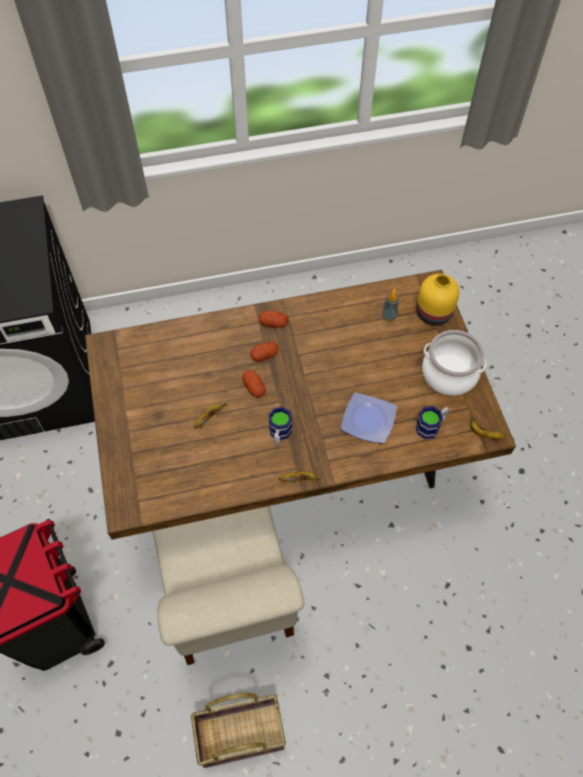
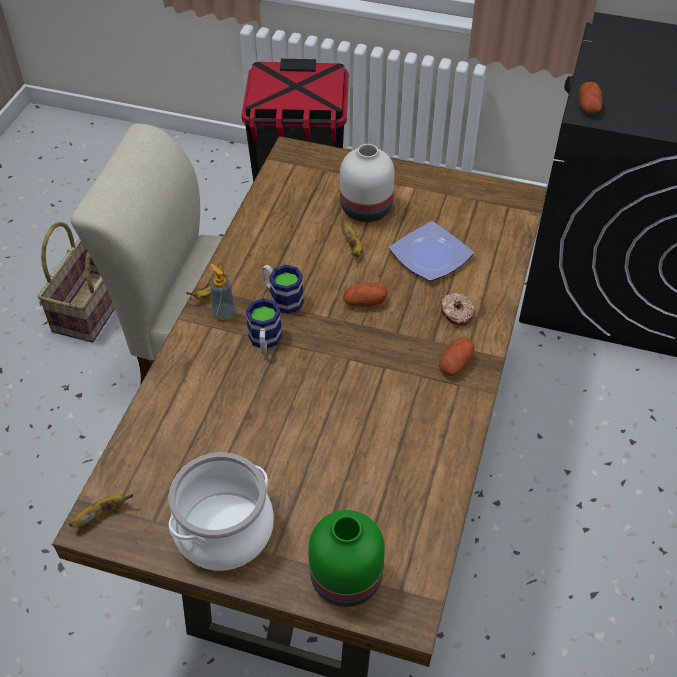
camera: 120 degrees right, 10 degrees down
(165, 429) = (364, 209): none -> white vase
(234, 338) = (456, 313): none -> donut
(264, 355) = (408, 332): potato -> potato (588, 107)
(367, 420) = (230, 391): plate -> plate (430, 254)
(389, 316) = (380, 511): soap dispenser -> soap dispenser (224, 314)
(431, 426) = (165, 457): mug -> mug (265, 342)
(433, 314) = (344, 578): yellow vase -> green vase

